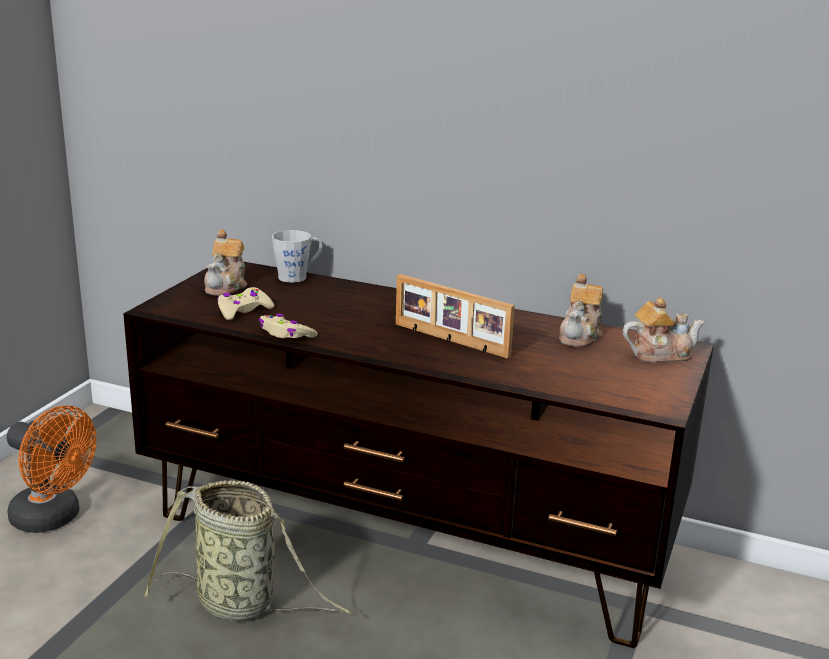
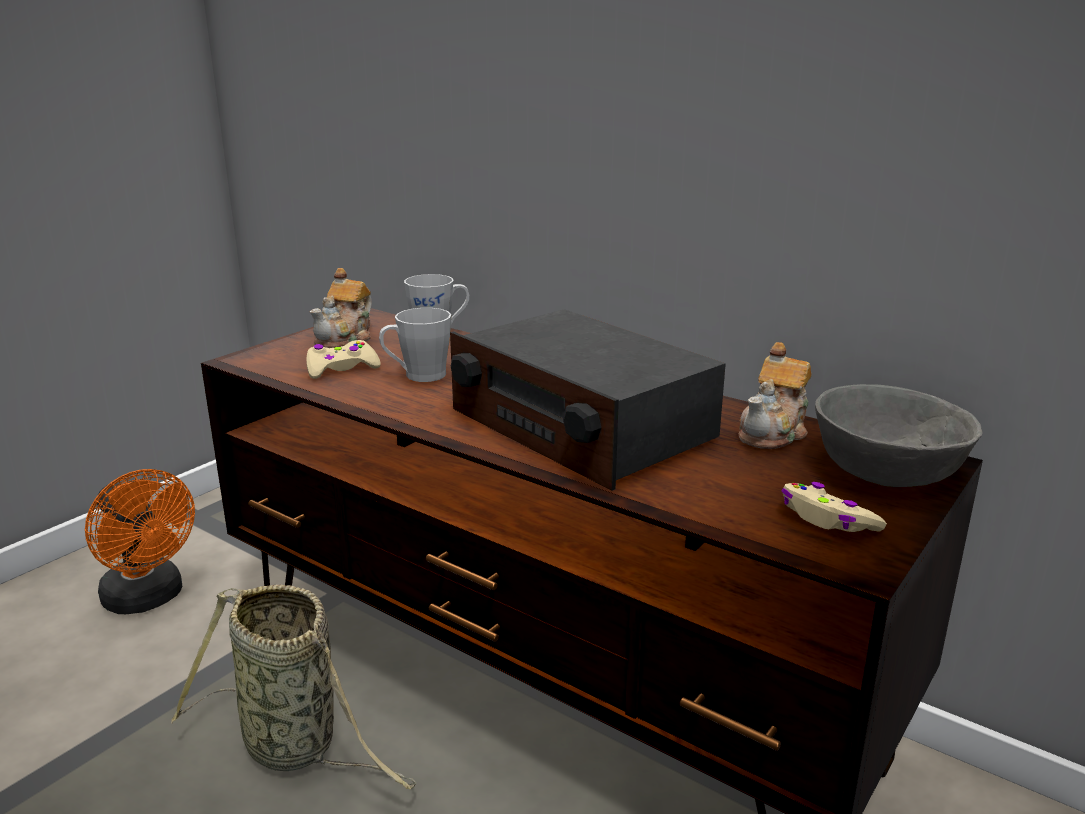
camera: 15 degrees right, 0 degrees up
(286, 334) = (369, 401): beige game controller -> beige game controller (827, 519)
(307, 312) = (418, 375): none -> grey mug
(450, 340) = (580, 425): picture frame -> radio
(659, 354) = (887, 470): teapot -> grey bowl

